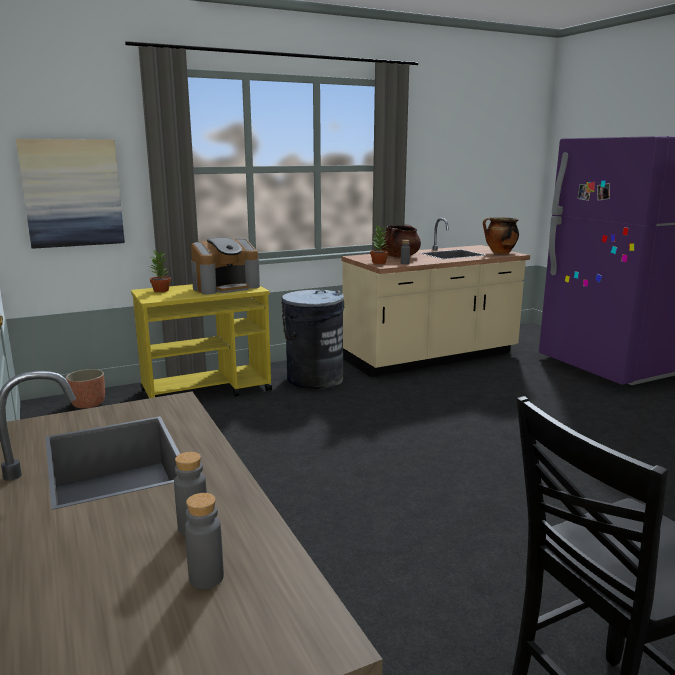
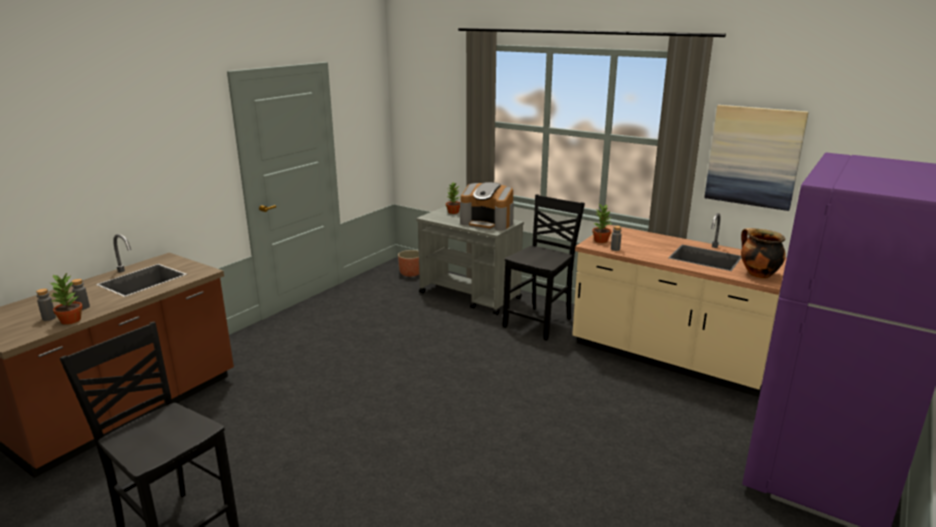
camera: 60 degrees right, 5 degrees up
(72, 193) = (430, 131): picture -> picture (754, 156)
(207, 390) = (470, 296): yellow cart -> grey cart
(262, 544) = (71, 320): none -> potted plant
(314, 379) = (540, 323): grey trash can -> black chair
(399, 256) = (644, 241): brown cooking pot -> none

